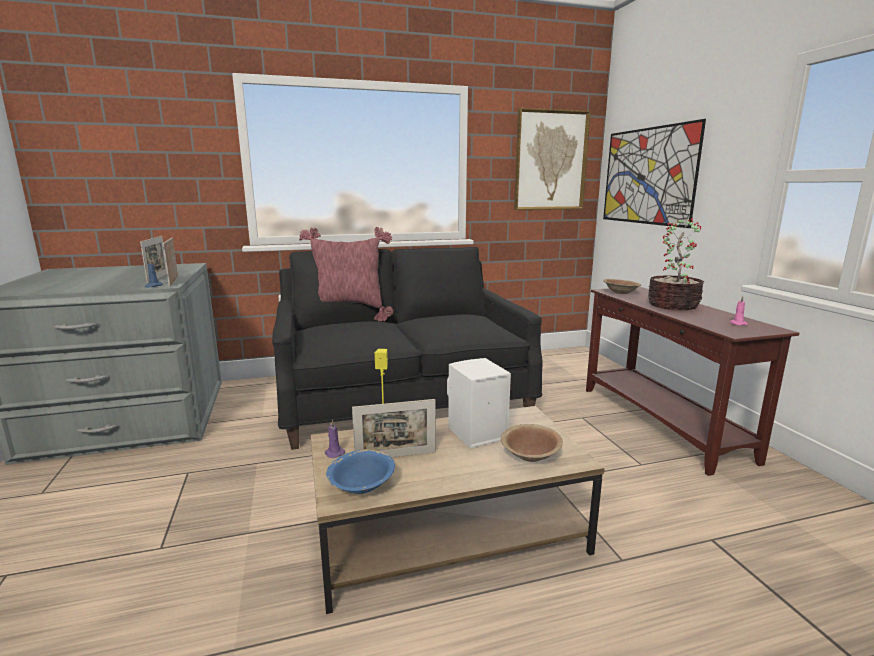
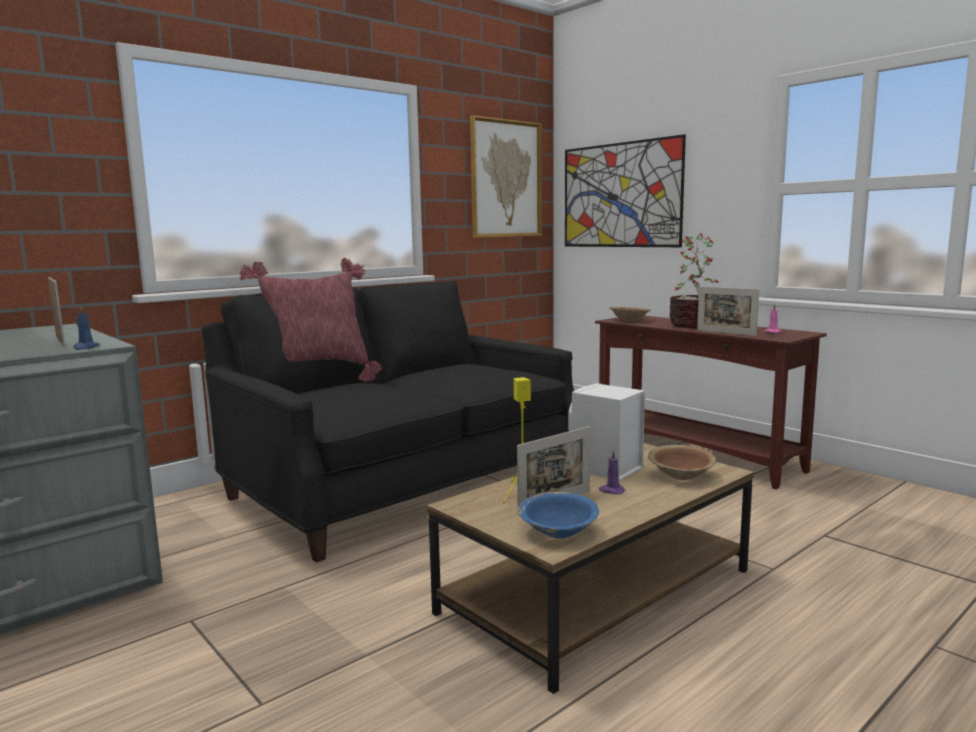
camera: 25 degrees left, 5 degrees down
(173, 281) = (102, 341): picture frame -> picture frame (726, 333)
(334, 453) = (483, 513): purple candle -> purple candle (611, 491)

